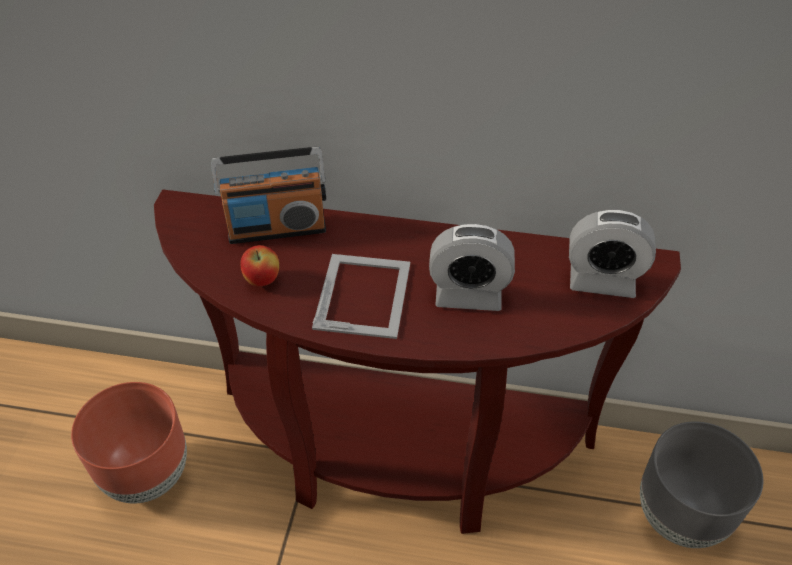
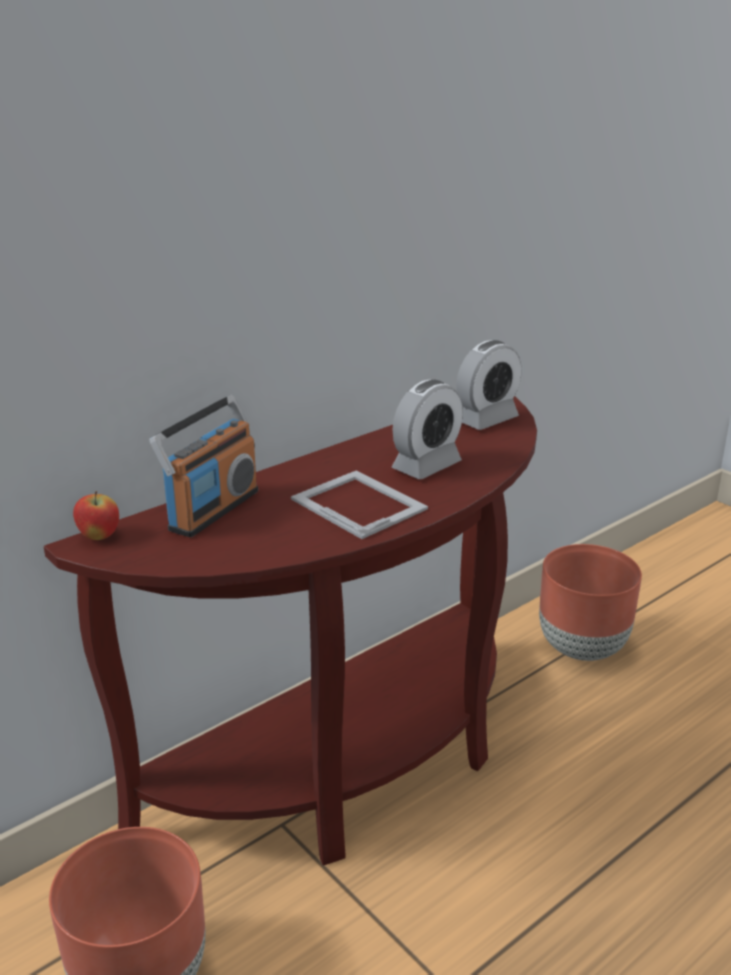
camera: 50 degrees left, 20 degrees down
(262, 280) = (265, 539): apple -> apple (99, 537)
(681, 516) = (582, 648): grey planter -> brown planter

